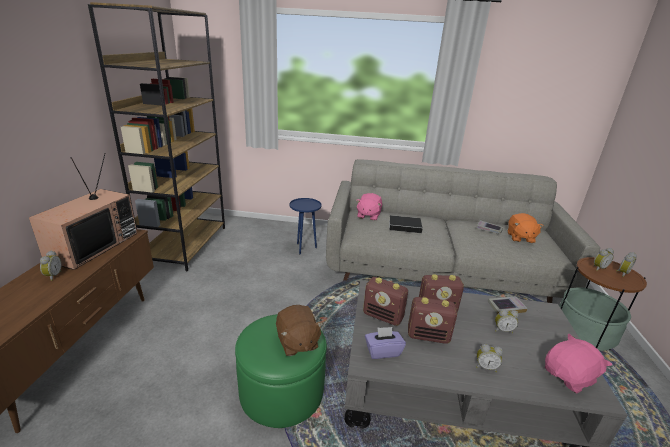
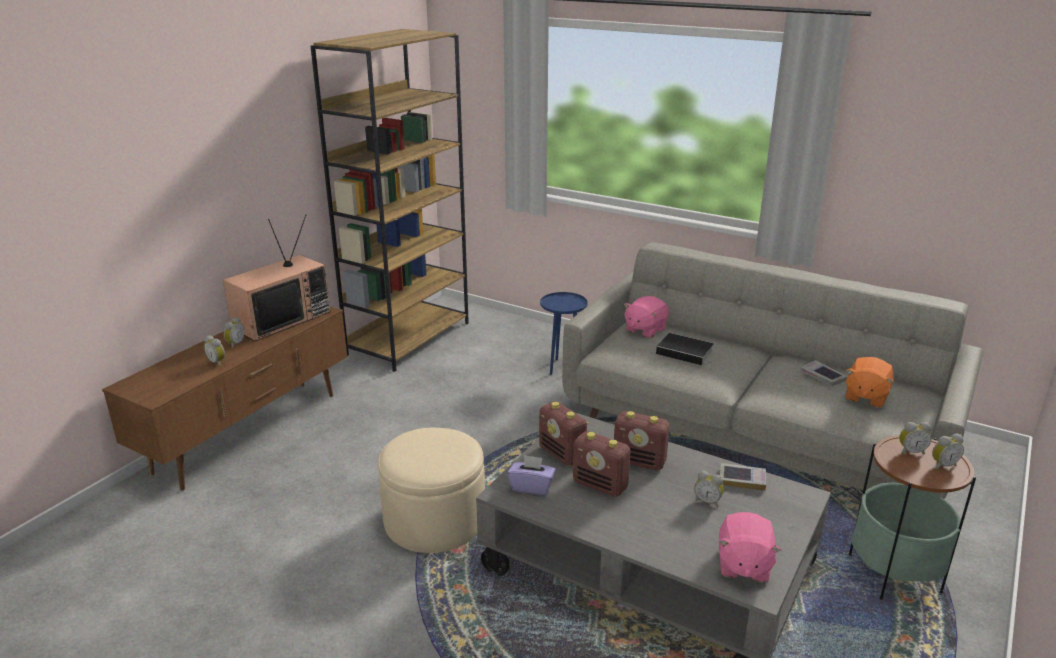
camera: 25 degrees right, 0 degrees up
(282, 390) = (434, 519): green ottoman -> beige ottoman
(297, 342) = (444, 458): brown plush toy -> none
(485, 367) = (642, 529): alarm clock -> alarm clock (218, 362)
(569, 377) = (743, 565): pink plush toy -> pink plush toy turned 105 degrees clockwise

